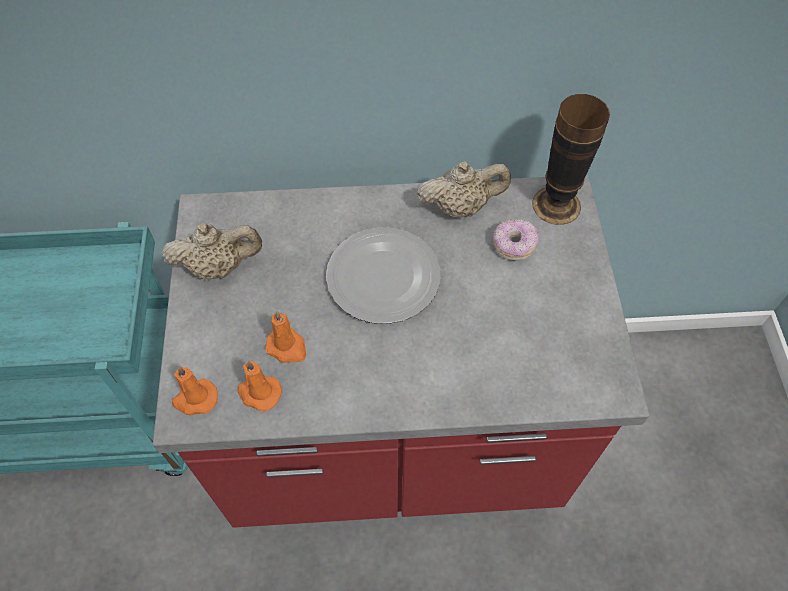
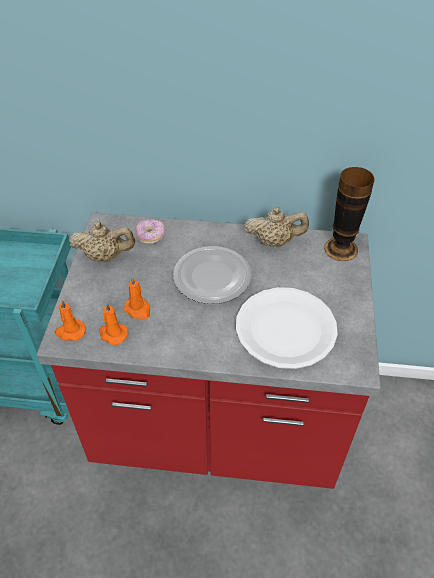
camera: 10 degrees right, 10 degrees down
(503, 344) = (285, 328): none -> white plate
(513, 245) = (305, 269): donut -> donut (150, 236)

